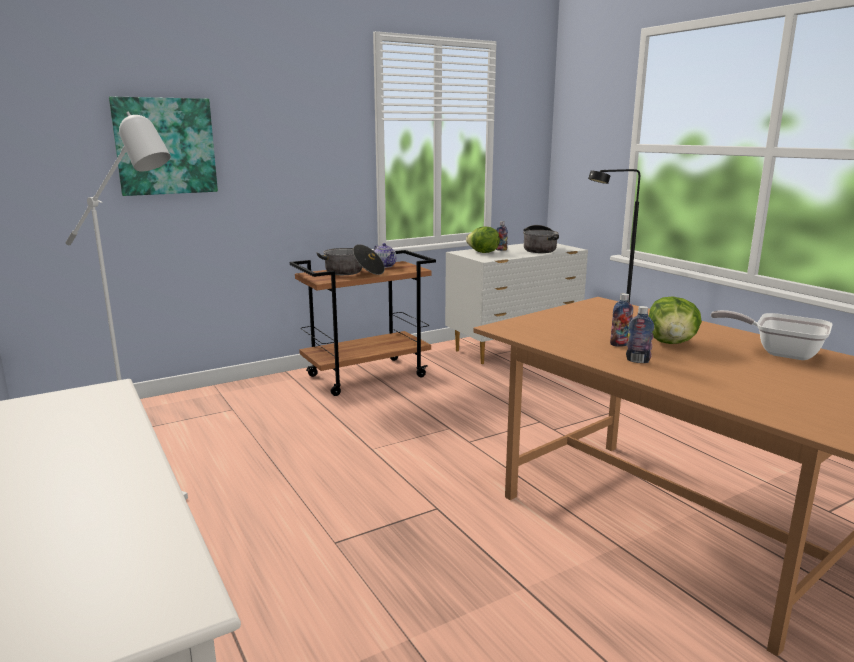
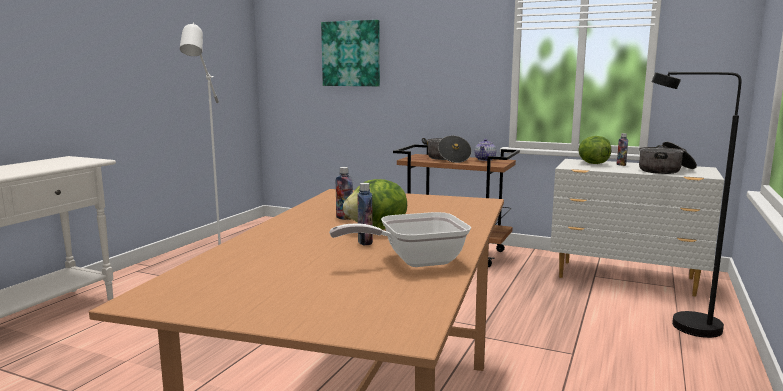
camera: 55 degrees right, 5 degrees down
(638, 361) = (302, 226): bottle -> bottle (365, 242)
(779, 352) = (414, 261): frying pan -> frying pan turned 105 degrees counterclockwise

